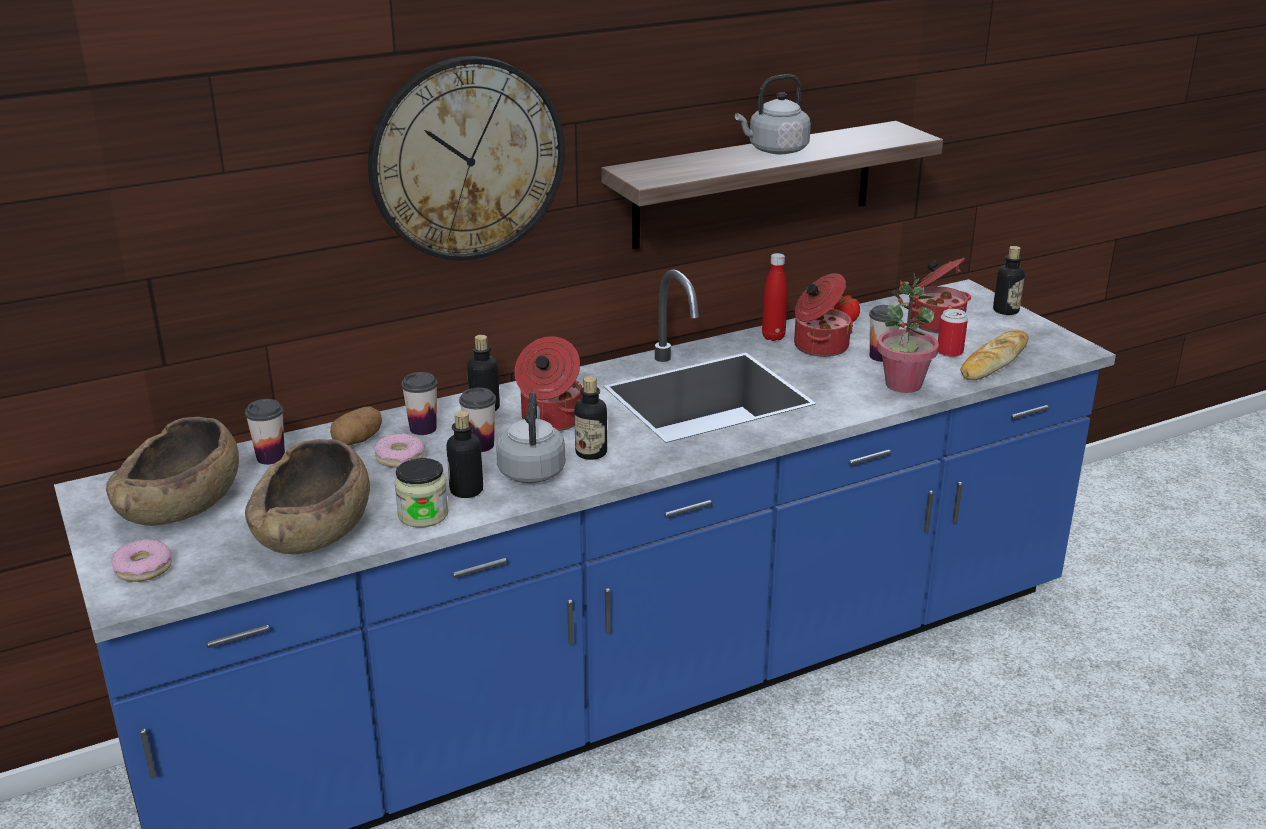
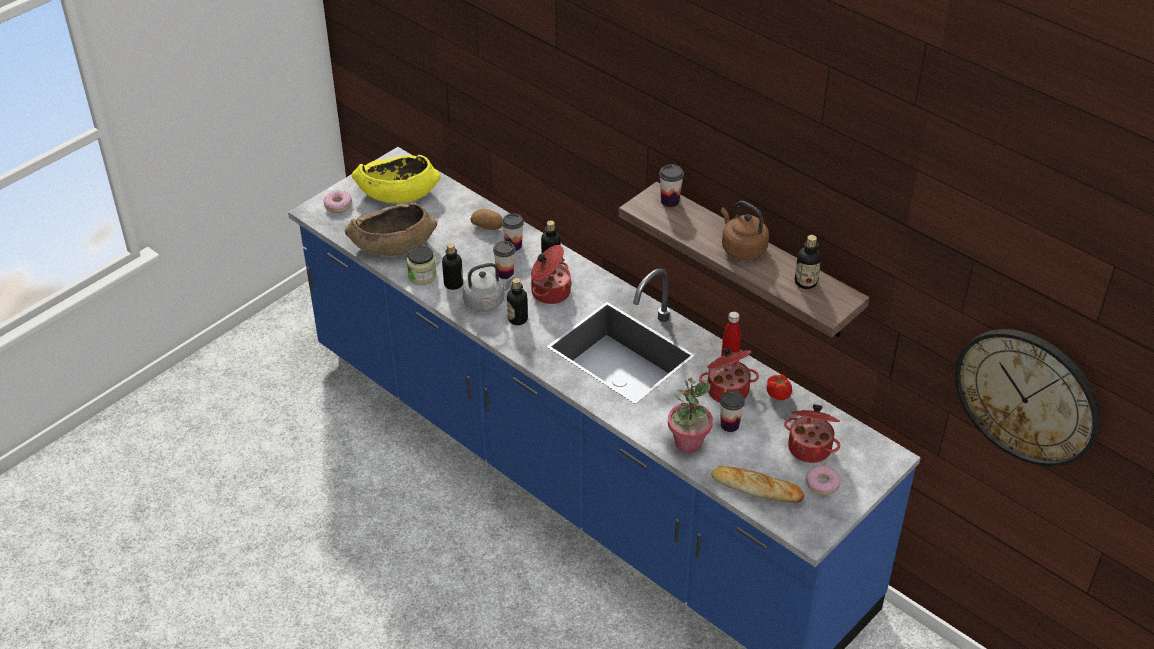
camera: 70 degrees right, 15 degrees up
(181, 504) = (397, 193): brown bowl -> yellow bowl
(270, 457) = (455, 203): cup -> cup (670, 201)
(400, 457) = (477, 248): donut -> donut (822, 484)
(467, 159) = (583, 126): wall clock -> wall clock (1027, 396)
(775, 150) = (742, 248): grey kettle -> brown kettle
(949, 352) = (759, 461): can -> none
(1005, 310) = (864, 486): bottle -> bottle (805, 282)

